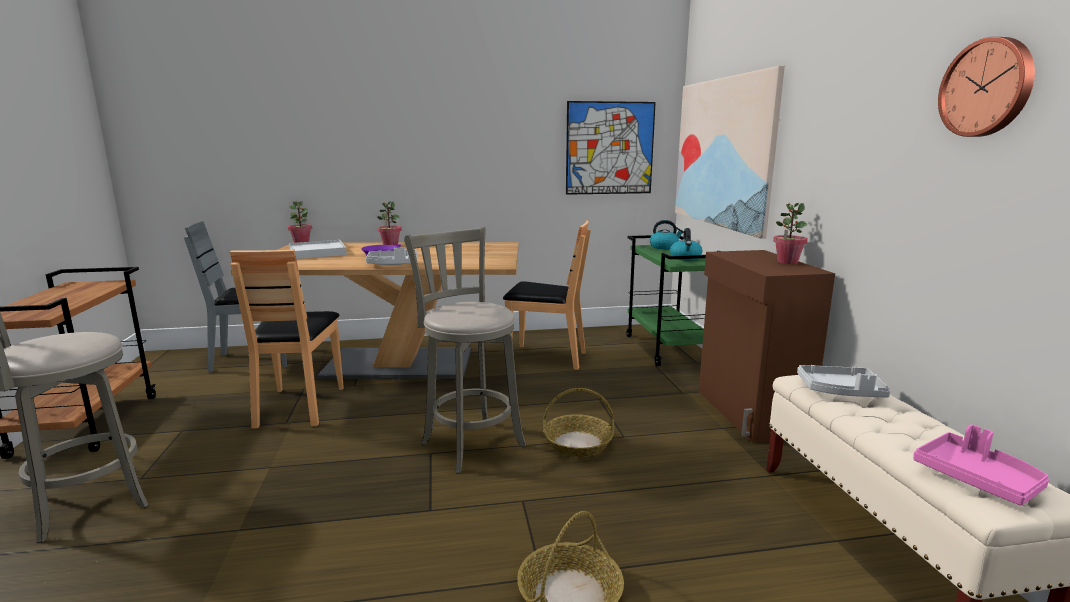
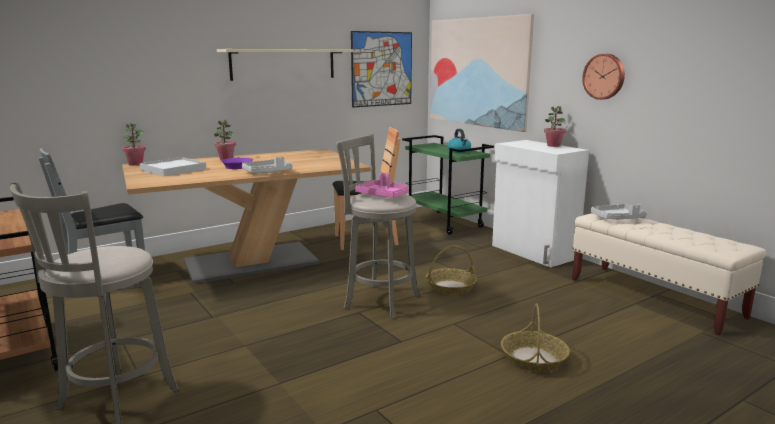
camera: 25 degrees left, 0 degrees up
(299, 406) = (206, 304): brown chair -> none
(477, 140) = (283, 64): none -> beige shelf
(664, 247) = (431, 145): kettle -> none
(749, 413) = (533, 252): brown cabinet -> white cabinet
(977, 479) = (713, 244): pink tray -> pink tray (383, 195)
(987, 88) = (683, 39): wall clock -> wall clock (604, 76)

